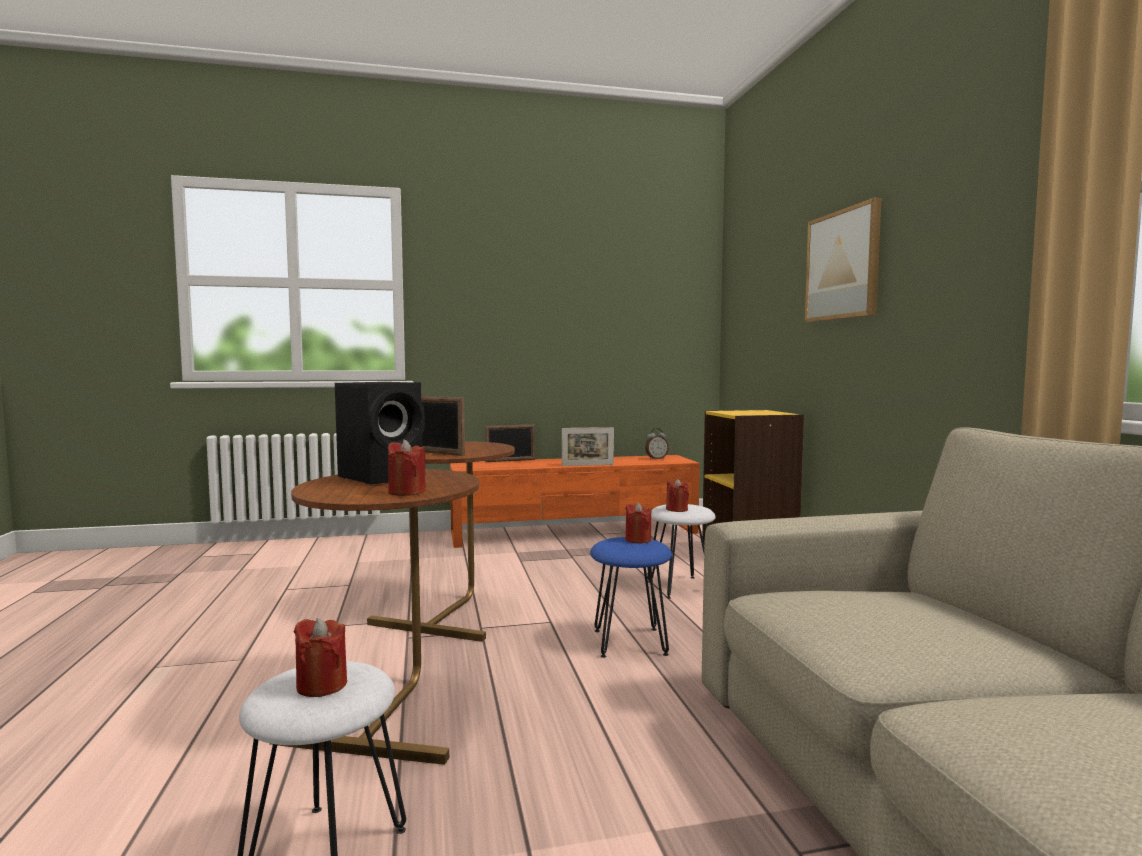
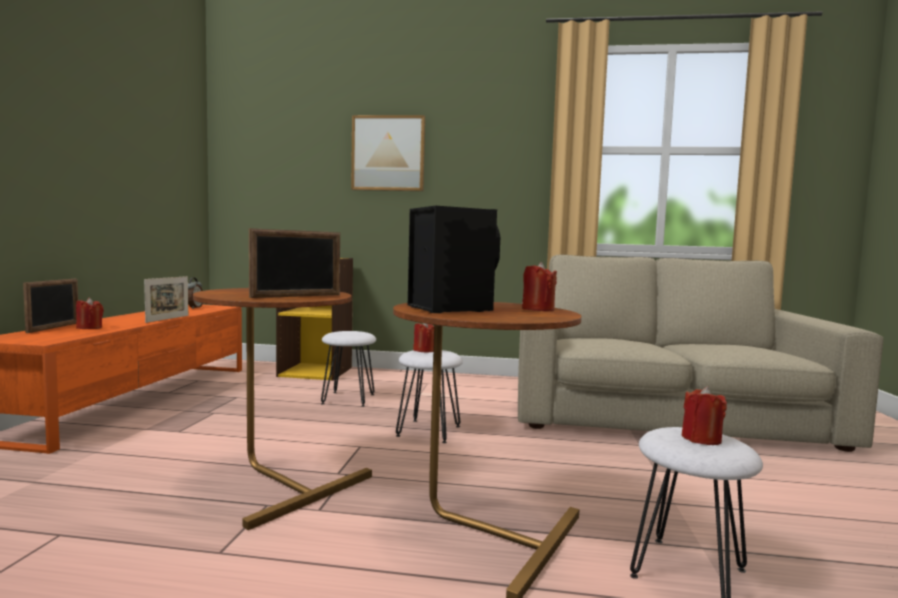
camera: 70 degrees left, 0 degrees up
(630, 642) = (429, 431): blue stool -> white stool
(676, 509) = (353, 334): red candle -> red candle (89, 328)

